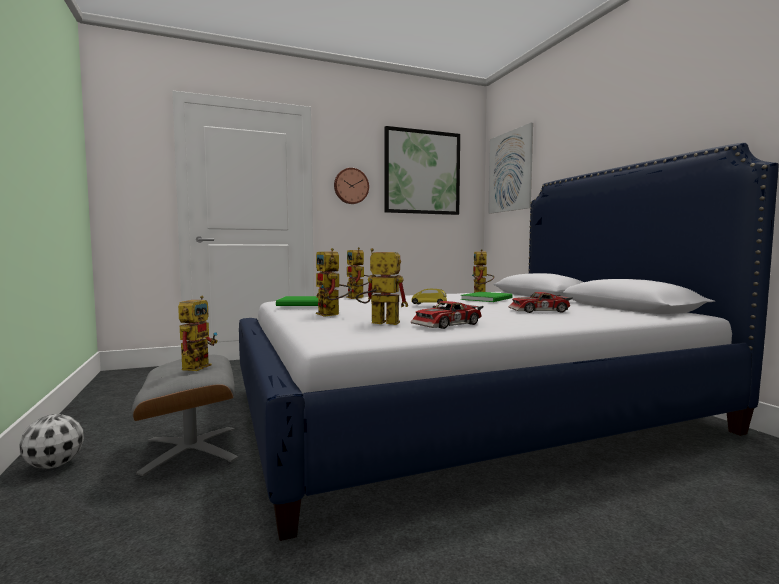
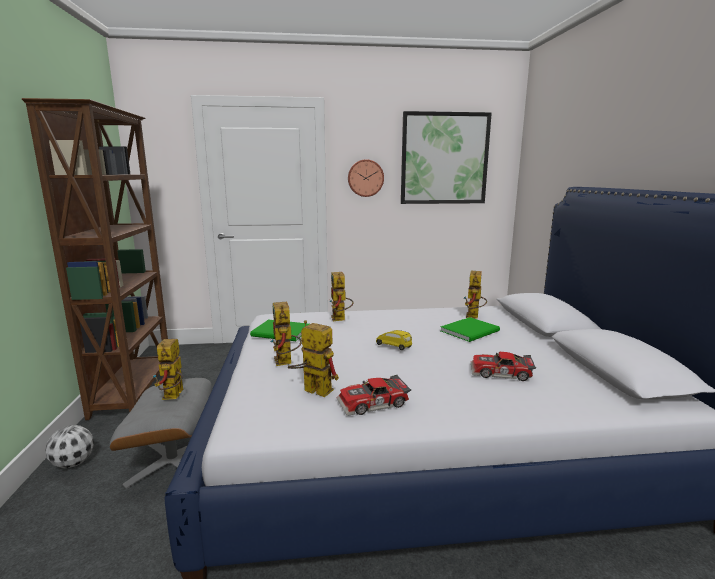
camera: 15 degrees right, 10 degrees up
(103, 403) = (135, 390): none -> brown bookcase
(198, 365) = (173, 397): toy robot -> toy robot turned 150 degrees clockwise
(510, 171) = (543, 159): picture -> none

